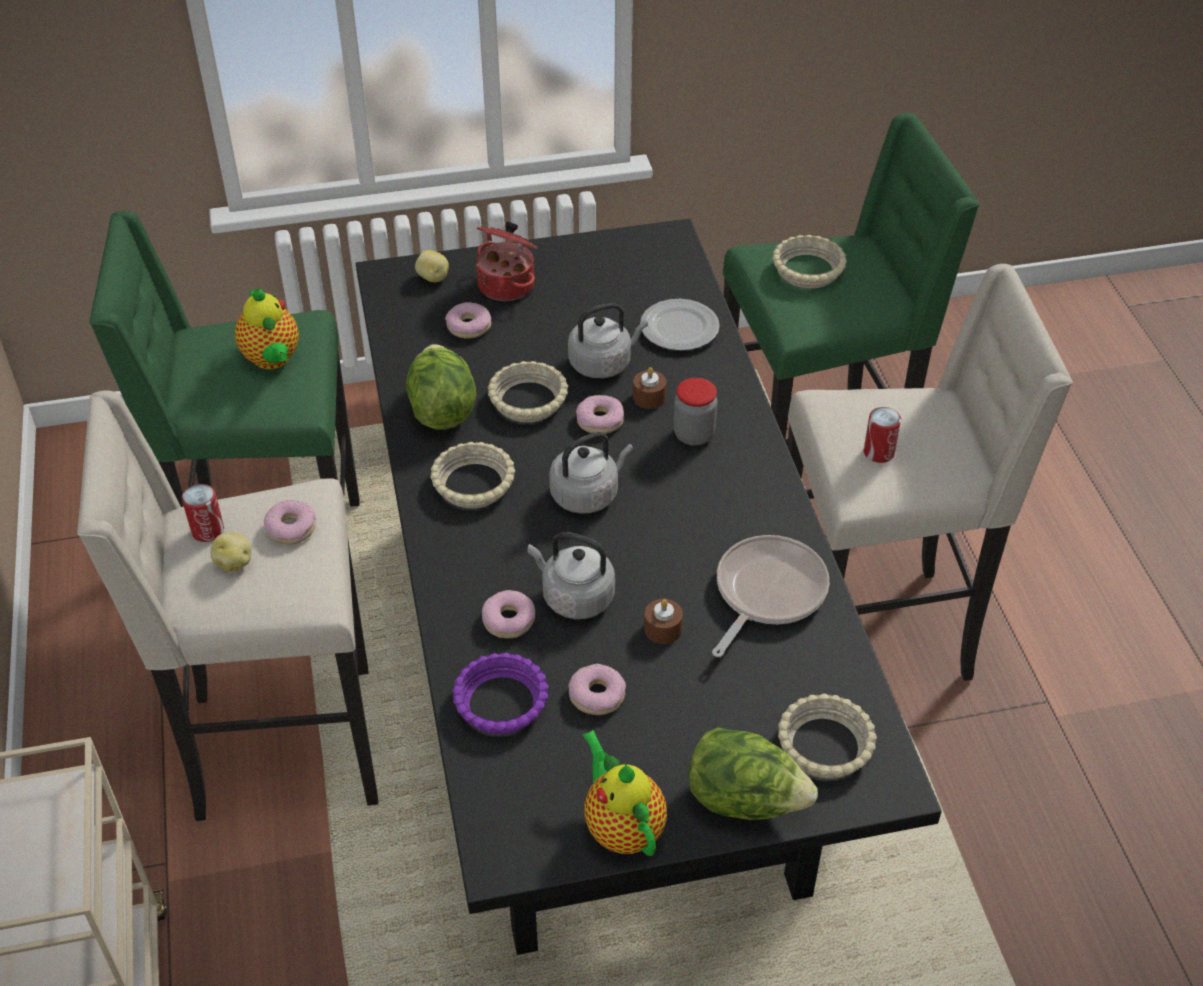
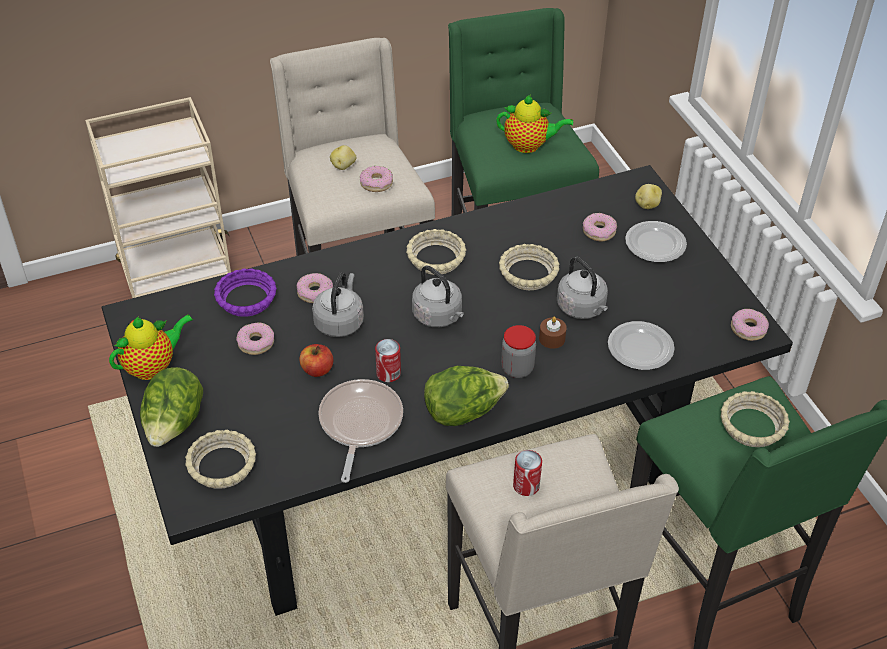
camera: 80 degrees right, 0 degrees up
(207, 530) = (367, 150): can -> can (388, 373)
(272, 360) = (529, 145): teapot -> teapot turned 135 degrees counterclockwise
(441, 409) = (505, 231): lettuce -> lettuce (463, 412)
(507, 284) = (656, 244): cooking pot -> plate
(600, 420) = (517, 314): donut -> donut (748, 329)
(663, 629) = (317, 370): brown candle -> apple
(766, 593) = (359, 424): frying pan -> frying pan turned 105 degrees counterclockwise

